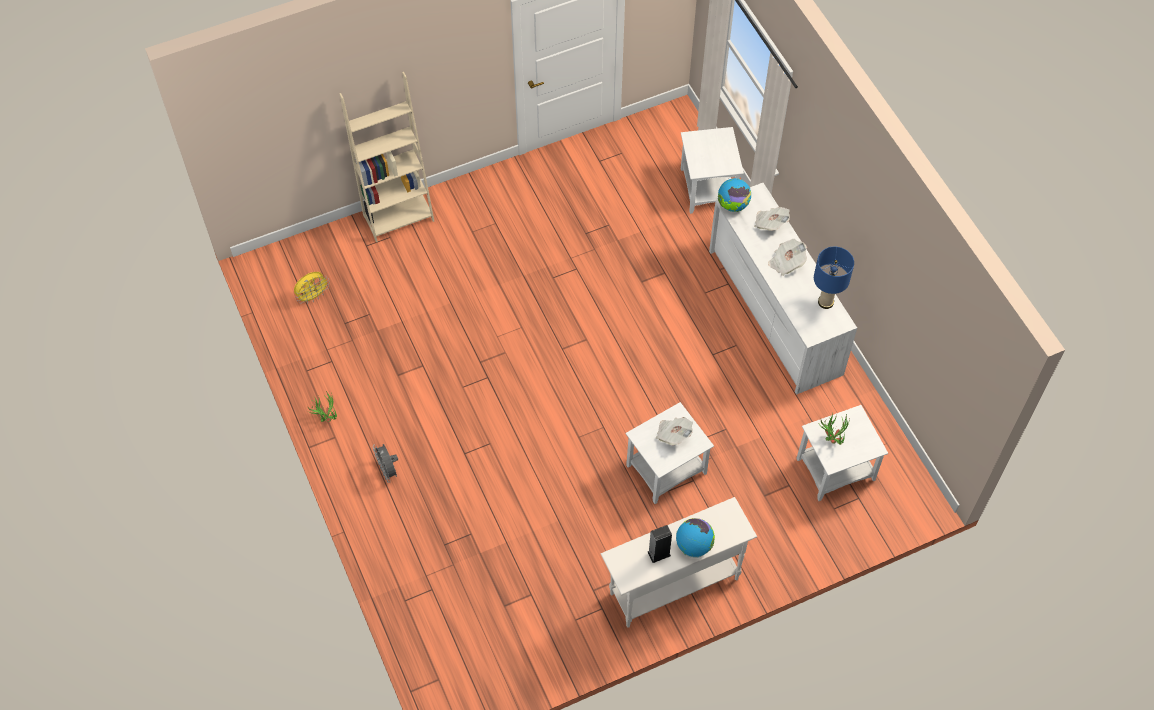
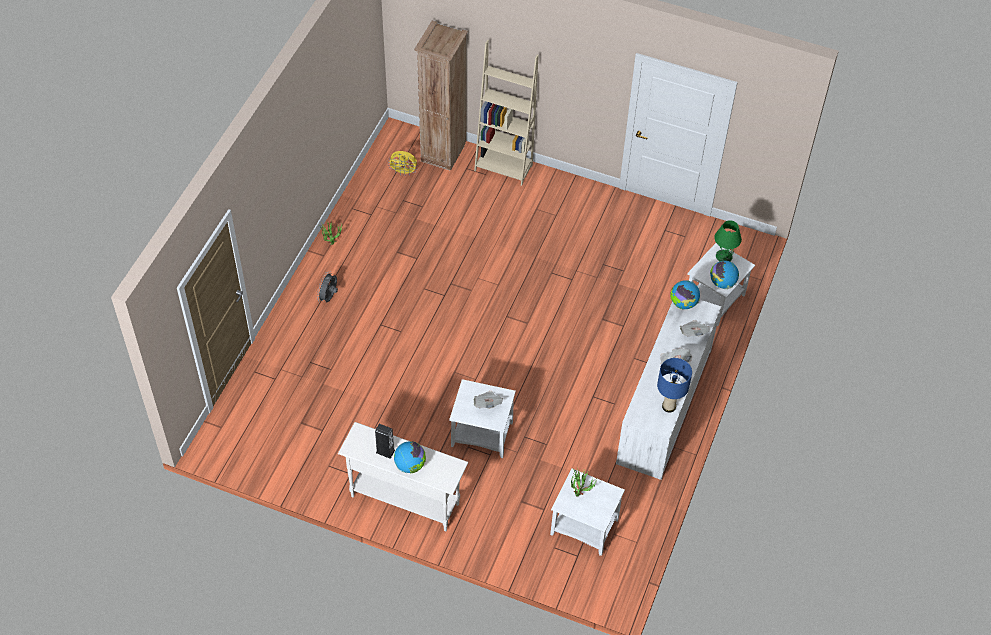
camera: 45 degrees right, 5 degrees down
(327, 248) = (443, 152): none -> brown cabinet
(701, 139) = (724, 256): none -> green table lamp
(727, 163) = (722, 283): none -> globe

